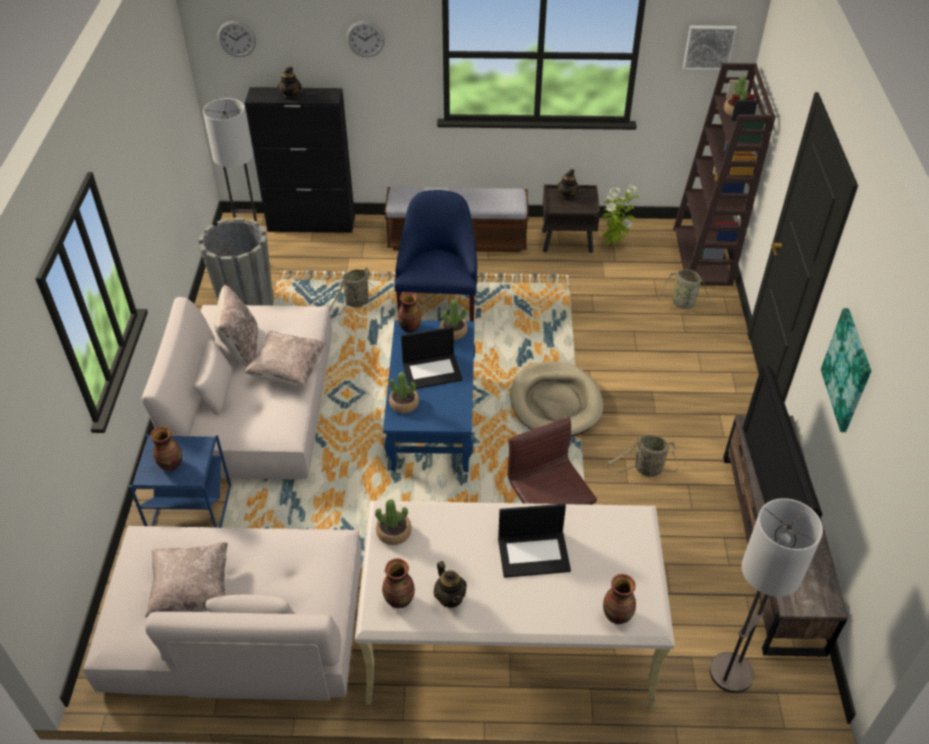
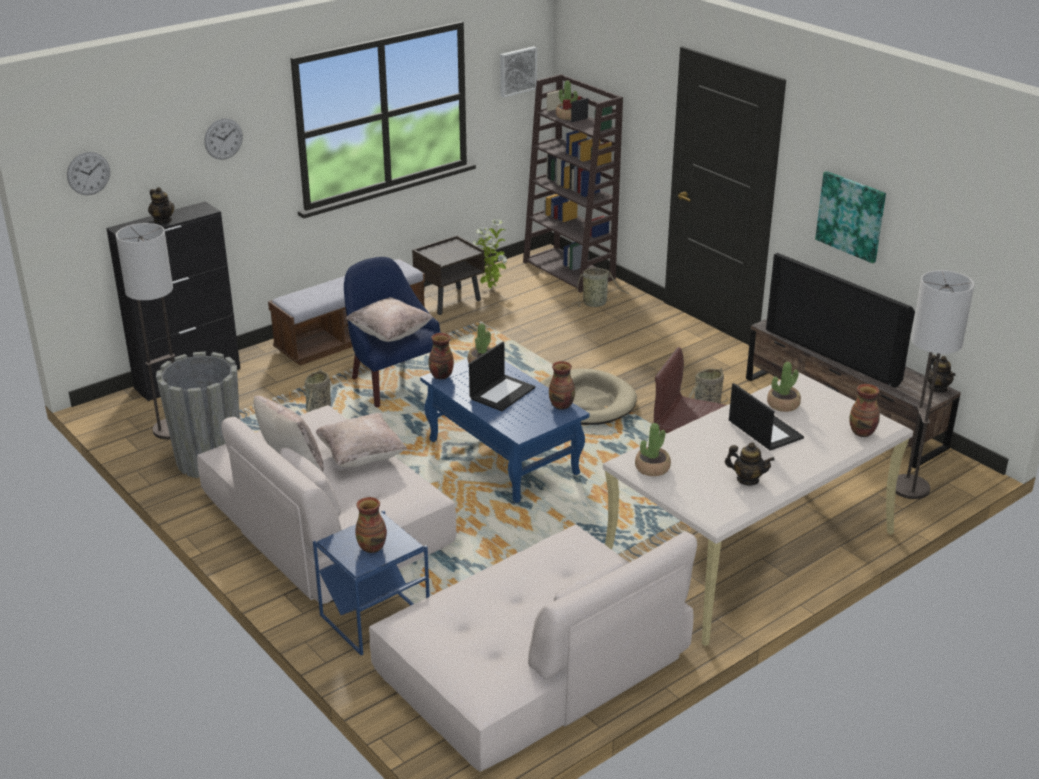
camera: 40 degrees left, 15 degrees down
(192, 590) = (501, 627): beige pillow -> beige pillow (390, 334)
(400, 600) = (716, 499): vase -> vase (562, 405)
(404, 404) = (510, 421): potted plant -> potted plant (783, 404)
(534, 553) = (764, 430): laptop -> laptop turned 75 degrees counterclockwise
(567, 196) = (442, 250): teapot -> teapot (937, 388)

